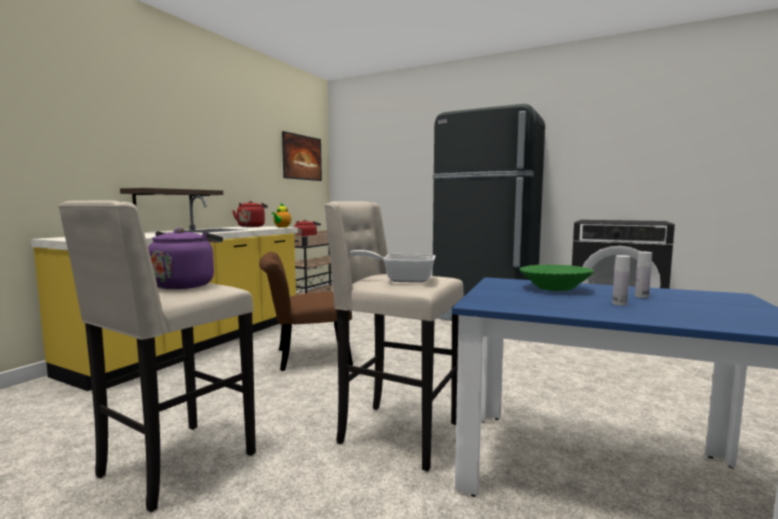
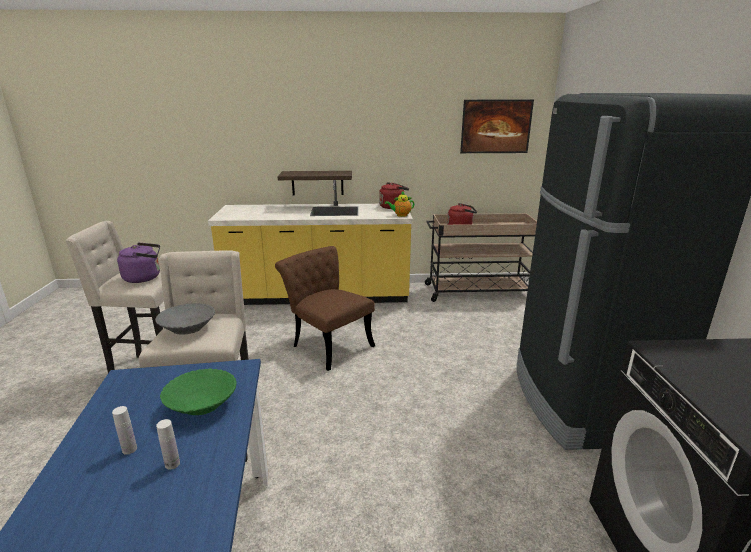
camera: 60 degrees right, 15 degrees up
(401, 279) = (188, 329): frying pan -> grey bowl

